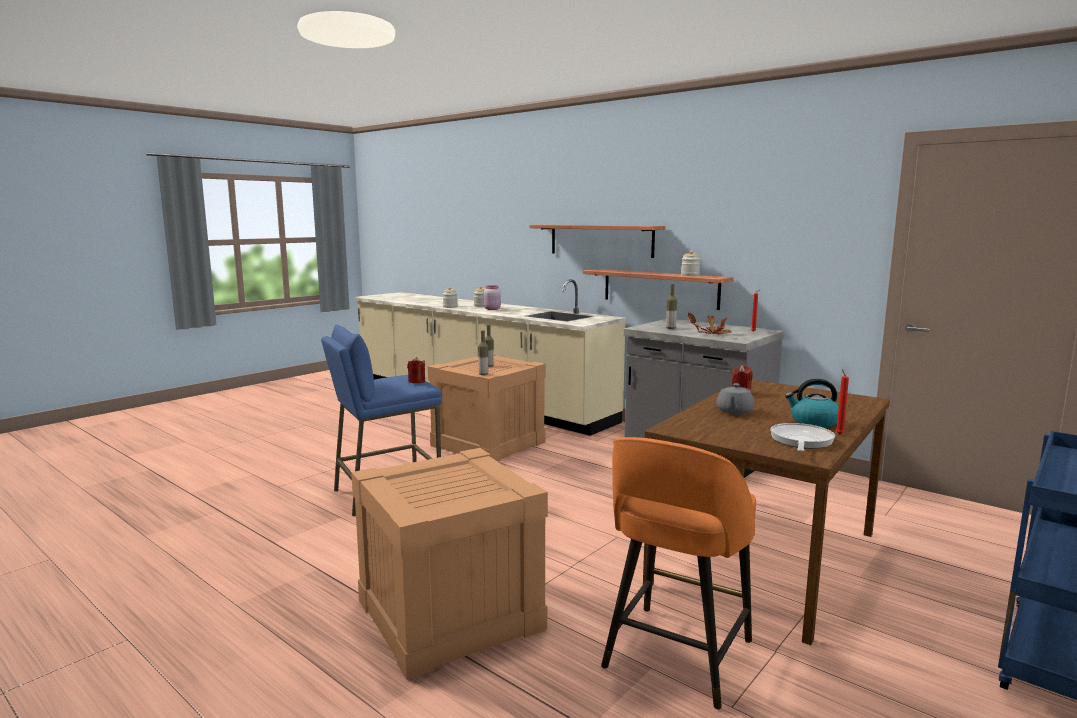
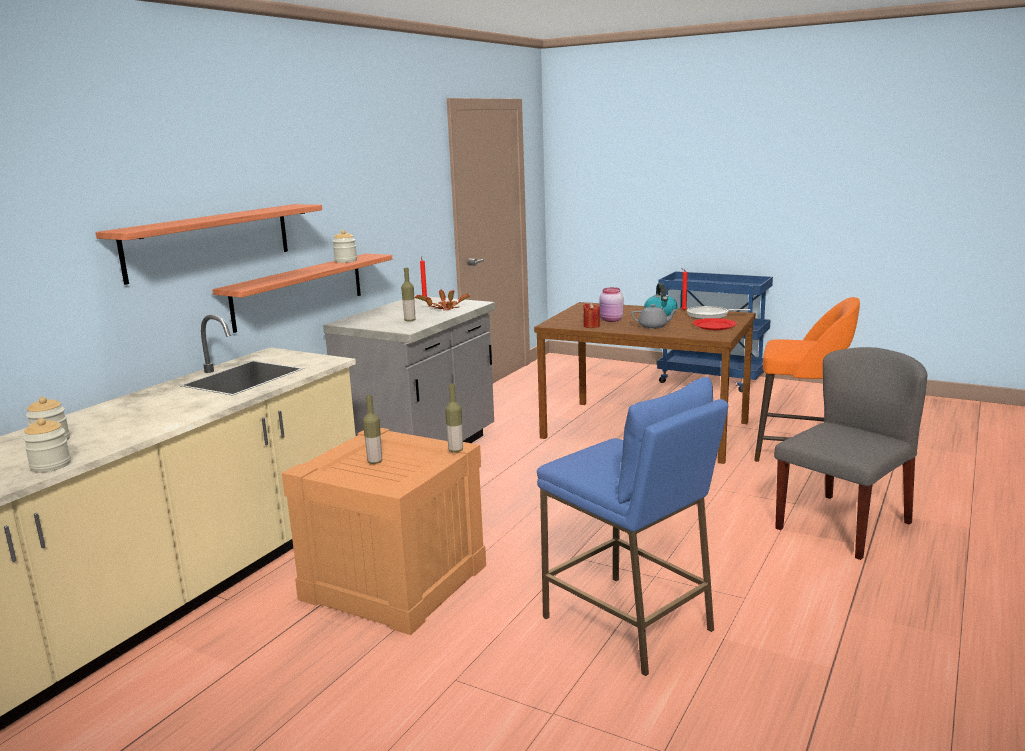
camera: 100 degrees left, 5 degrees up
(416, 381) = (602, 447): red candle -> none
(449, 615) = (843, 525): crate -> grey chair
(491, 309) = (121, 425): pink jar -> pink jar (611, 320)
(731, 434) = (714, 326): none -> red plate

